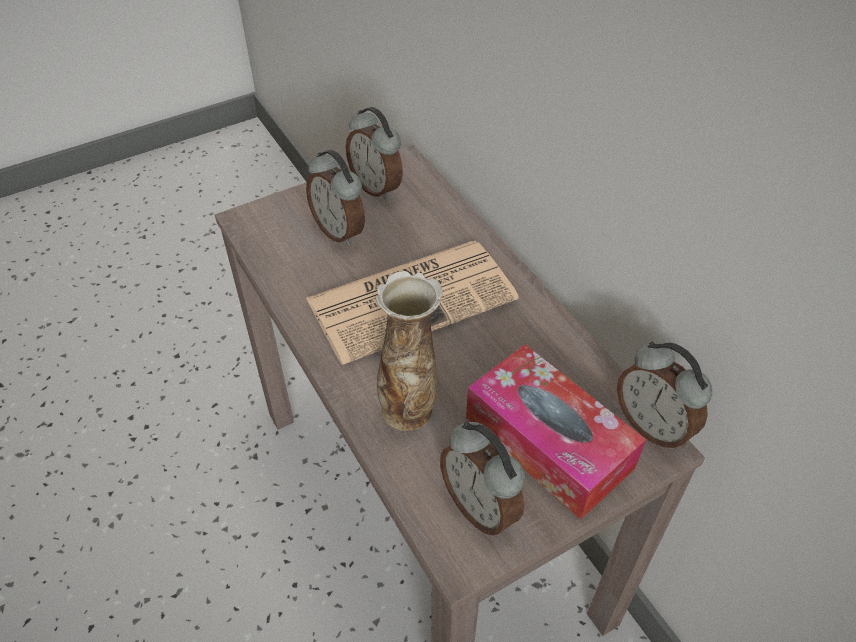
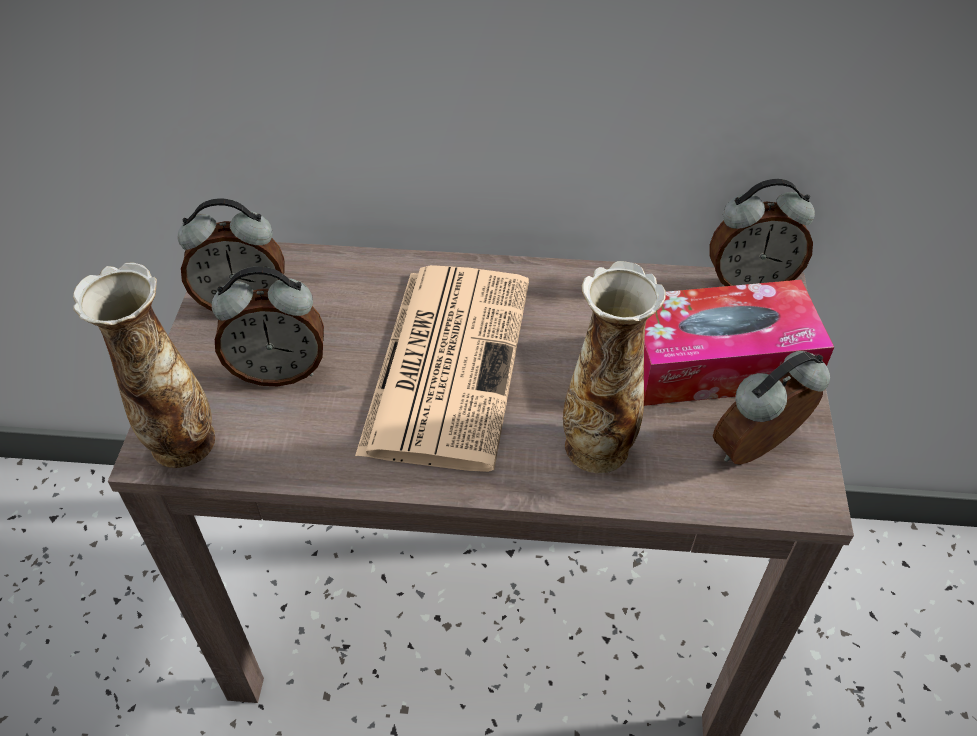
camera: 55 degrees left, 0 degrees up
(258, 224) = (181, 443): none -> vase
(480, 506) = (758, 452): alarm clock -> alarm clock turned 150 degrees clockwise

